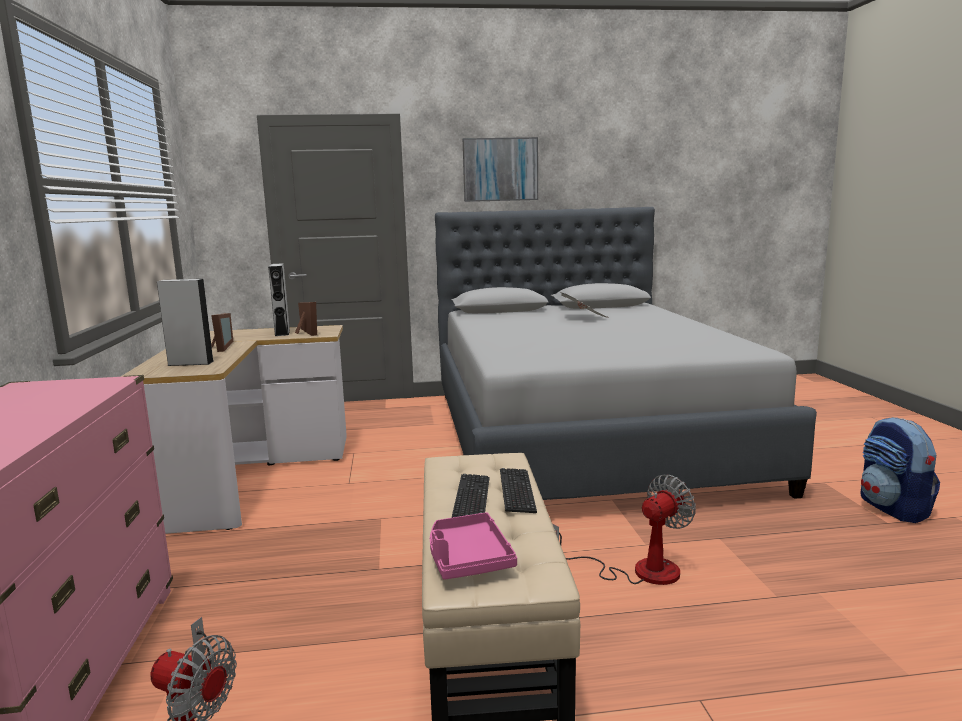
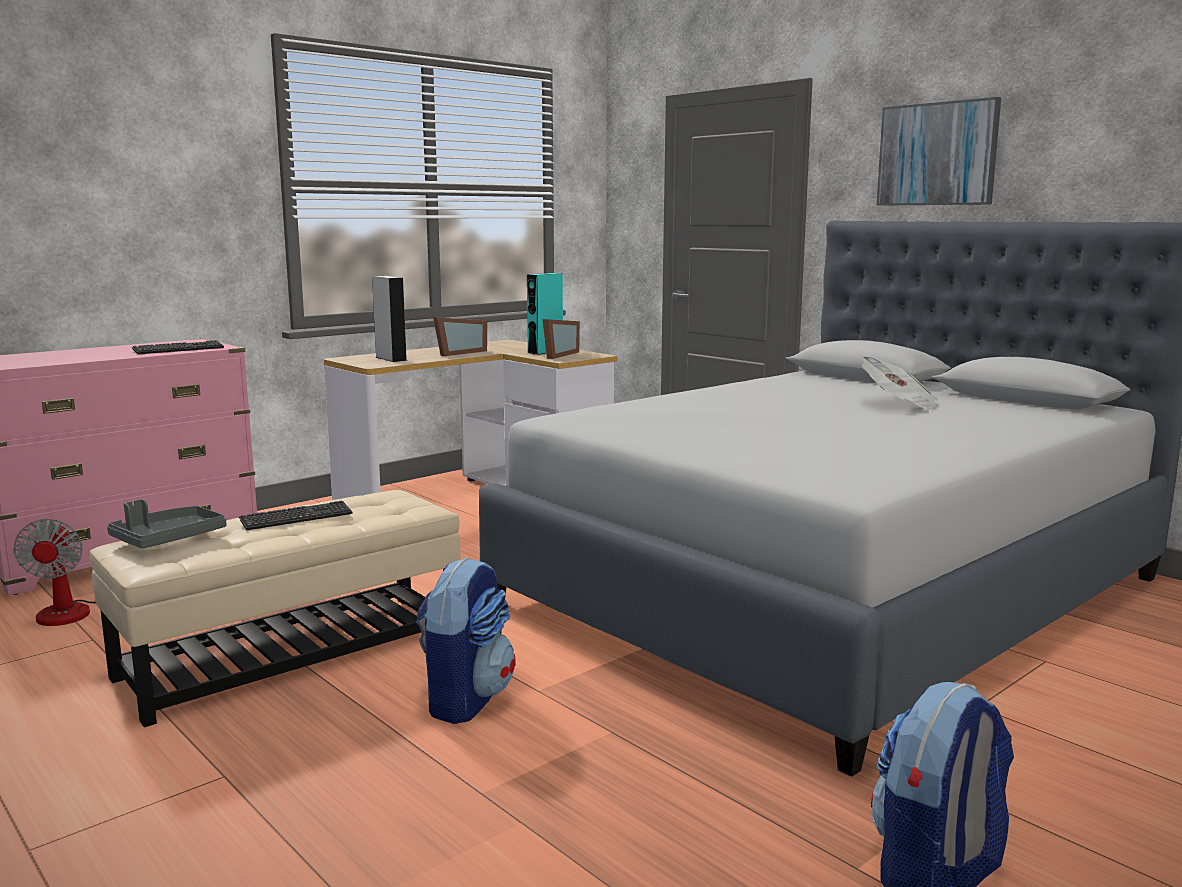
camera: 55 degrees right, 0 degrees up
(282, 332) = (545, 352): grey speaker -> turquoise speaker
(467, 558) = (168, 539): pink tray -> grey tray
(517, 492) = (328, 528): keyboard -> keyboard (178, 349)
(639, 570) = (466, 699): fan -> backpack

